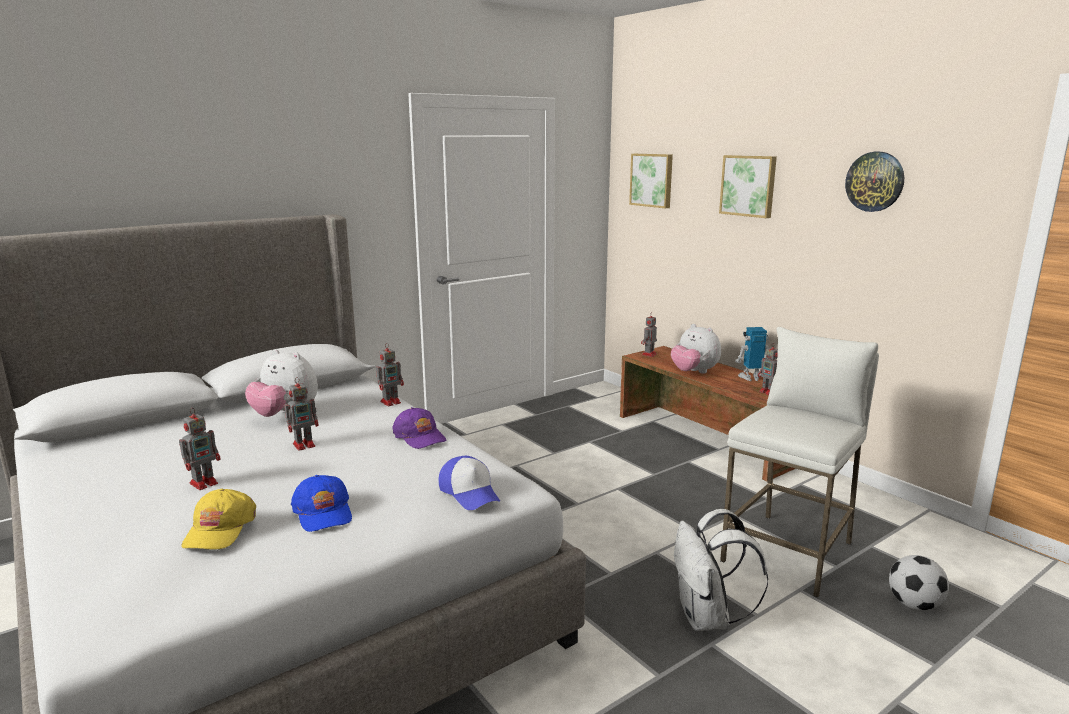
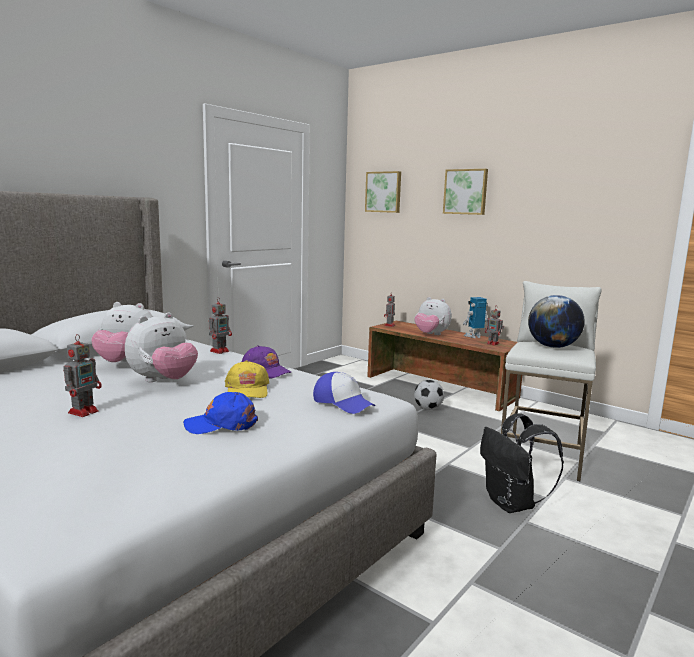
camera: 15 degrees left, 5 degrees down
(219, 529) = (130, 442): yellow cap -> yellow cap (247, 390)
(305, 445) = (163, 381): toy robot -> plush toy
(323, 512) = (222, 424): blue cap -> blue cap turned 120 degrees clockwise
(707, 618) = (512, 504): white backpack -> black backpack
(800, 420) = (553, 346): none -> globe
(875, 181) = (565, 183): wall clock -> none
(914, 604) = (645, 479): football -> football (428, 408)

